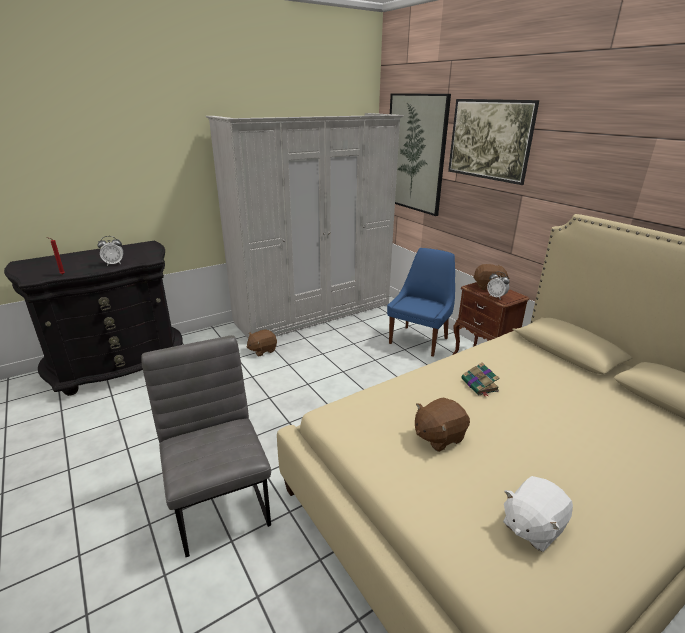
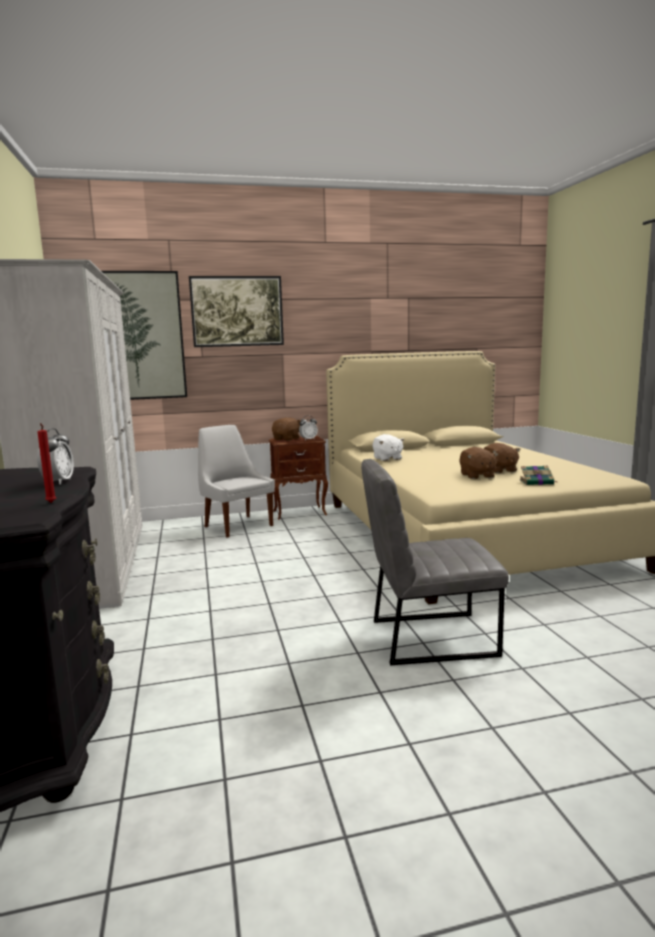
camera: 70 degrees left, 15 degrees down
(262, 350) = (150, 600): brown plush toy -> brown plush toy (499, 470)
(419, 340) = (237, 526): blue chair -> white chair
(480, 385) = (421, 464): book -> book (537, 482)
(531, 526) = (556, 472): white plush toy -> white plush toy (387, 458)

